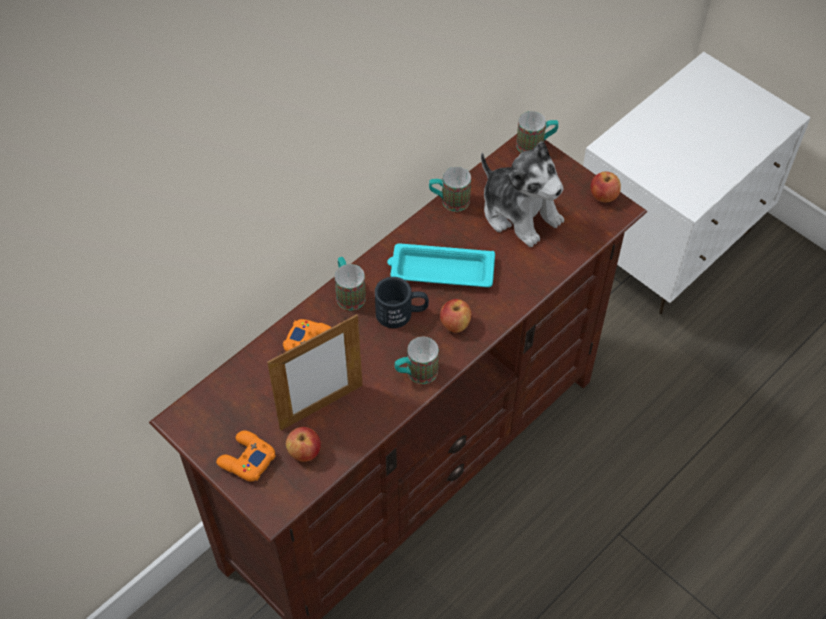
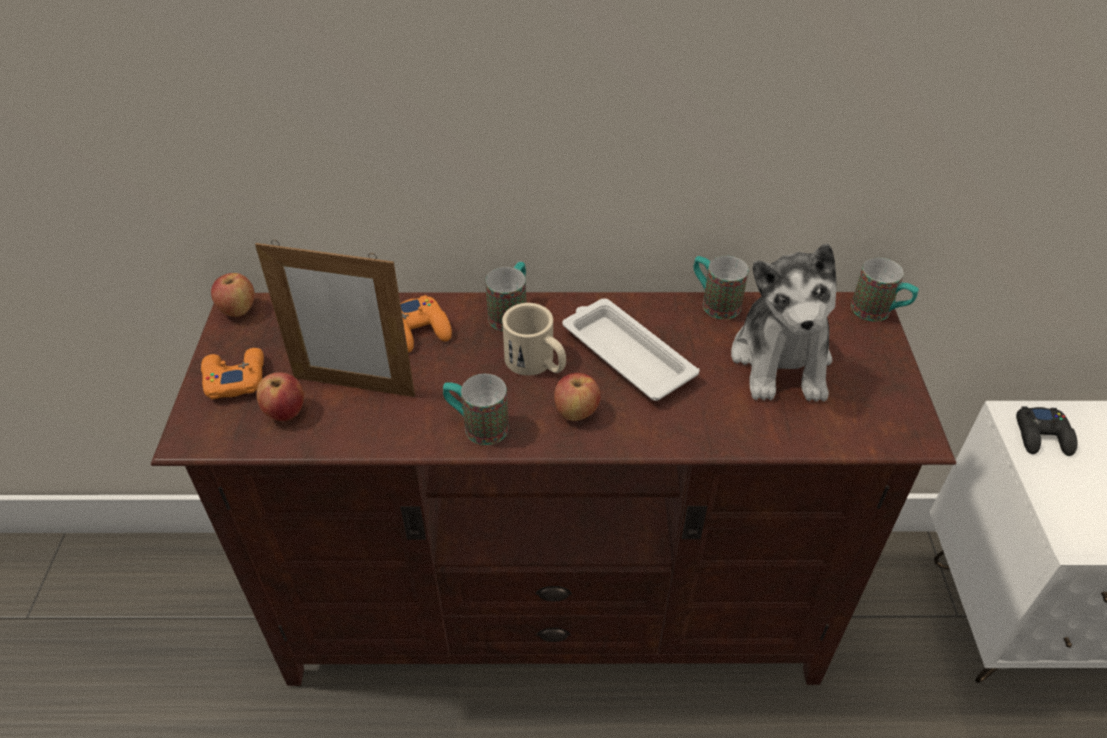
camera: 45 degrees right, 10 degrees down
(402, 313) = (537, 364): black mug -> beige mug
(440, 270) = (625, 354): turquoise tray -> white tray
(603, 197) = (908, 410): apple -> apple (238, 310)
(630, 150) = (1042, 436): none -> black game controller

